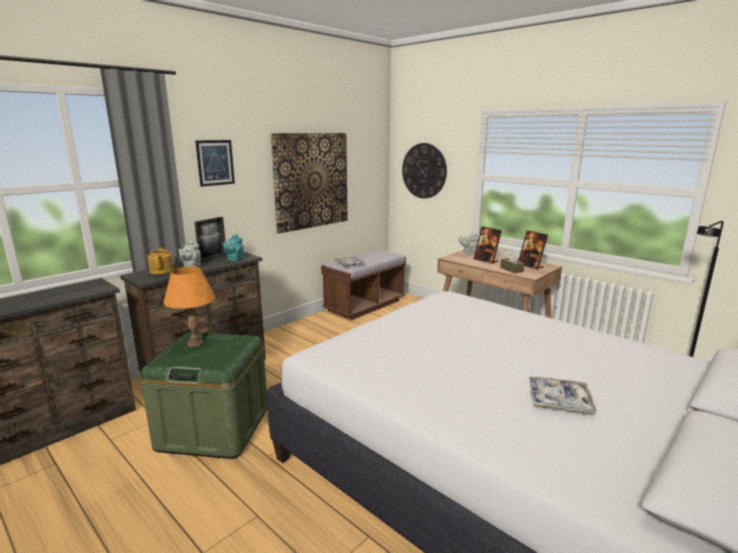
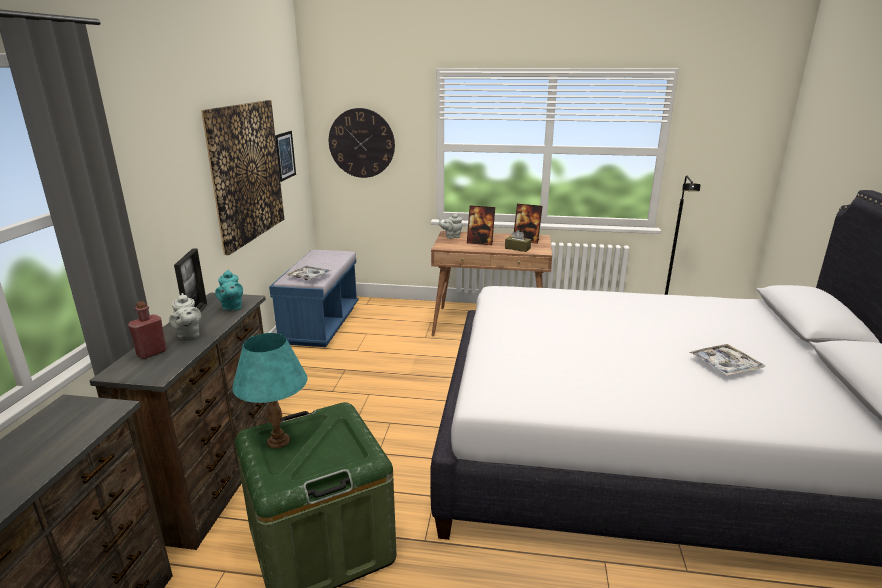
camera: 35 degrees left, 5 degrees up
(162, 270) = (152, 353): teapot -> red bottle
(195, 343) = (278, 441): orange table lamp -> turquoise table lamp
(215, 162) = (150, 165): picture -> picture (285, 155)
(365, 306) = (320, 325): brown bench -> blue bench

